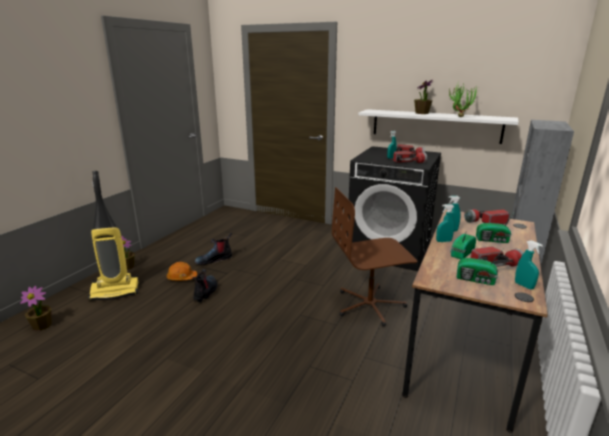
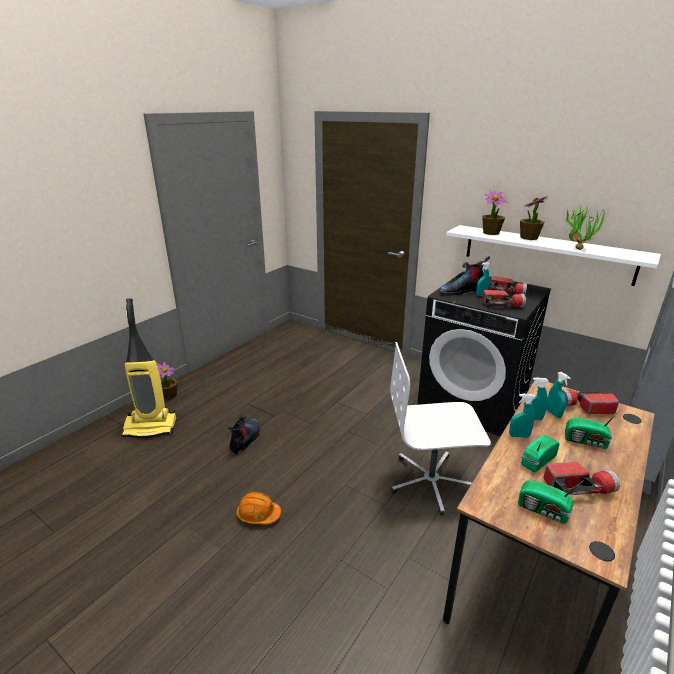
camera: 10 degrees right, 5 degrees up
(42, 325) = (70, 463): potted plant -> potted plant (491, 233)
(181, 278) = (223, 417): orange hard hat -> orange hard hat (258, 514)
(214, 259) = (263, 395): boot -> boot (462, 291)
(370, 305) = (431, 482): brown office chair -> white office chair
(524, 286) = (607, 530): turquoise spray bottle -> turquoise spray bottle (553, 413)

